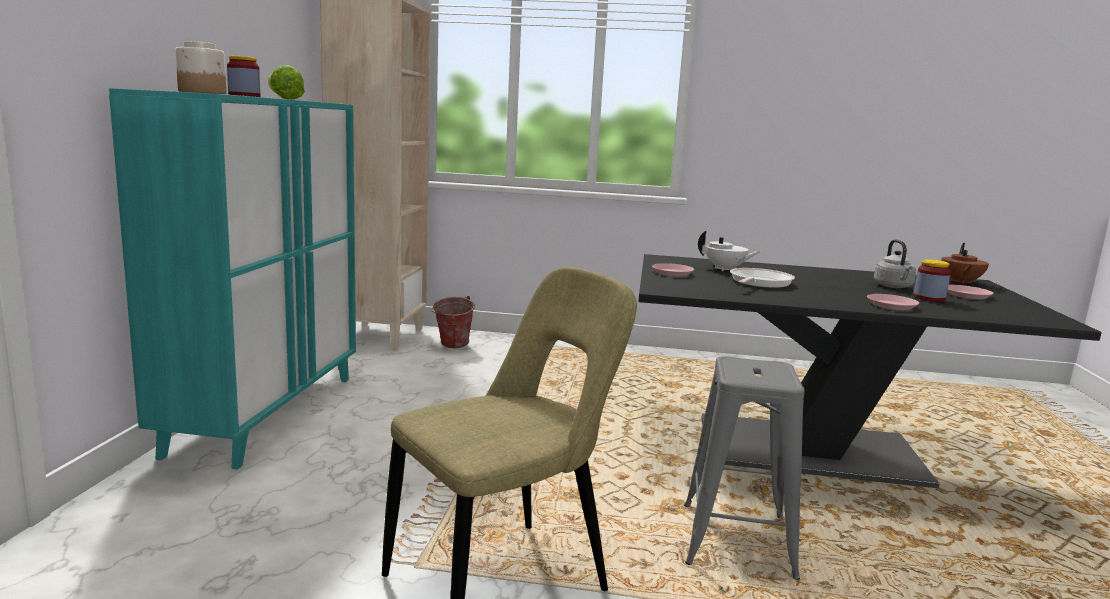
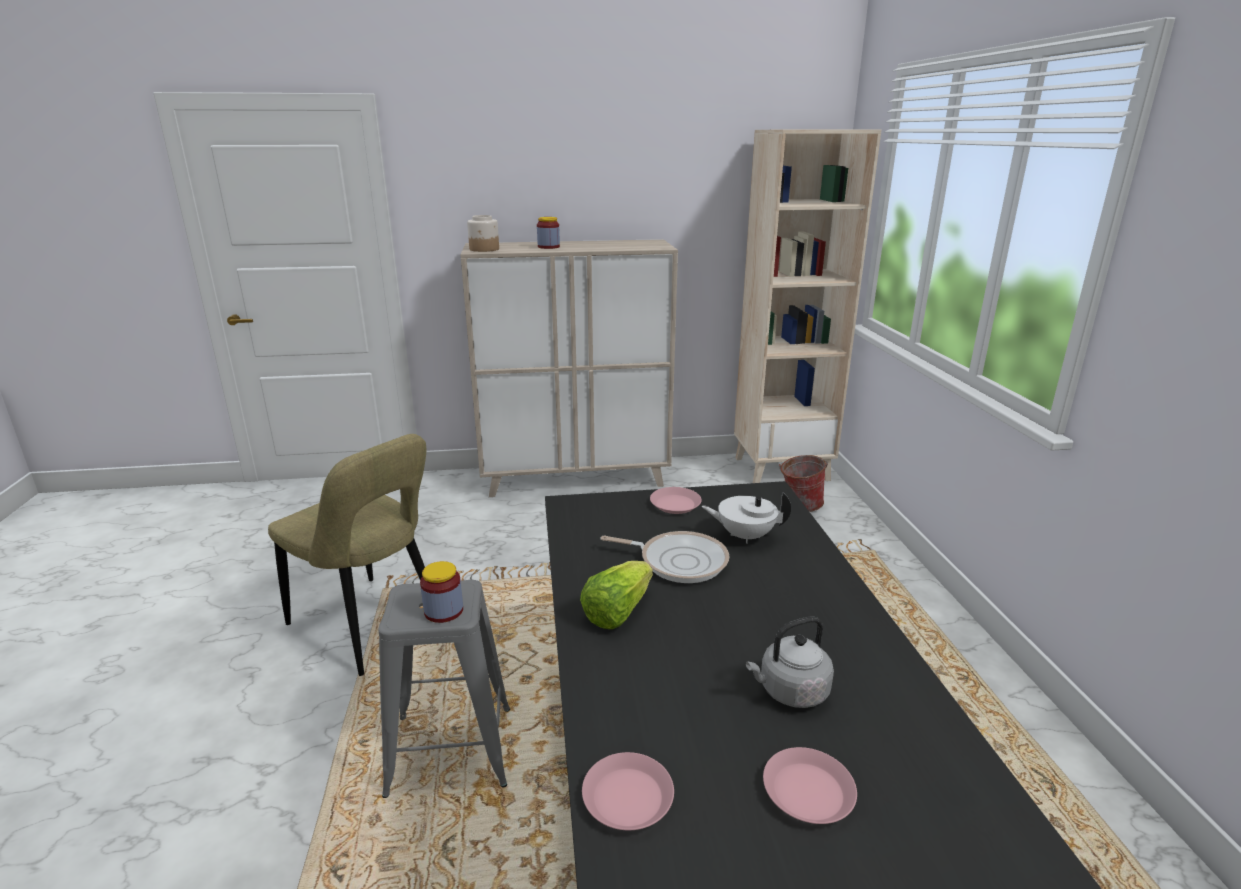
camera: 75 degrees right, 10 degrees up
(265, 413) = (575, 478): turquoise cabinet -> beige cabinet
(283, 99) = (610, 245): lettuce -> lettuce (617, 612)
(725, 269) = (744, 536): white teapot -> white teapot turned 90 degrees clockwise
(891, 305) = (618, 671): pink plate -> pink plate (627, 797)
(929, 298) = (720, 725): jar -> jar (444, 611)
(960, 282) = (975, 812): brown teapot -> none

